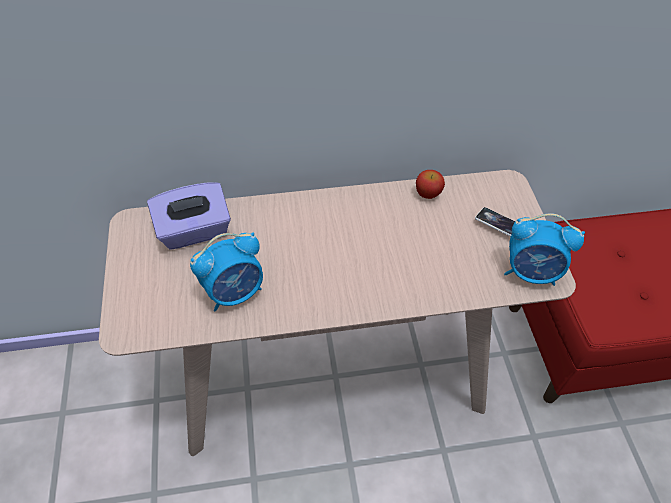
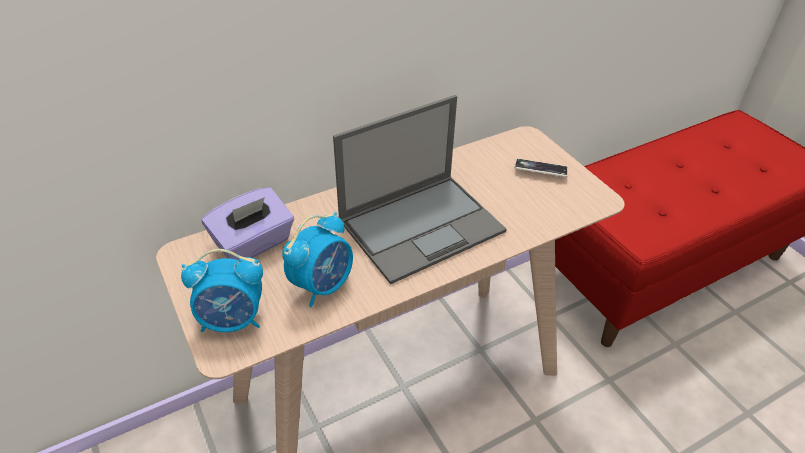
camera: 20 degrees left, 10 degrees down
(354, 256) = (422, 225): none -> laptop
(428, 193) = (462, 160): apple -> none
(531, 272) = (582, 199): alarm clock -> alarm clock (233, 320)

